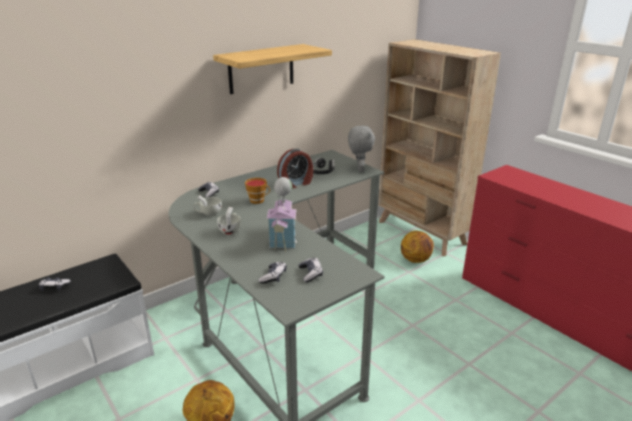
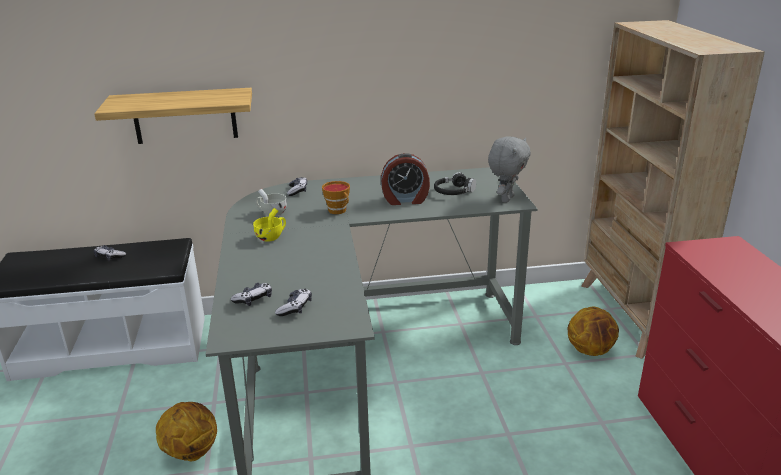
camera: 30 degrees right, 0 degrees up
(231, 230) = (272, 237): white cup -> yellow cup
(261, 69) = (395, 44): shelf -> shelf (185, 116)
(283, 237) = (316, 259): toy house -> none

